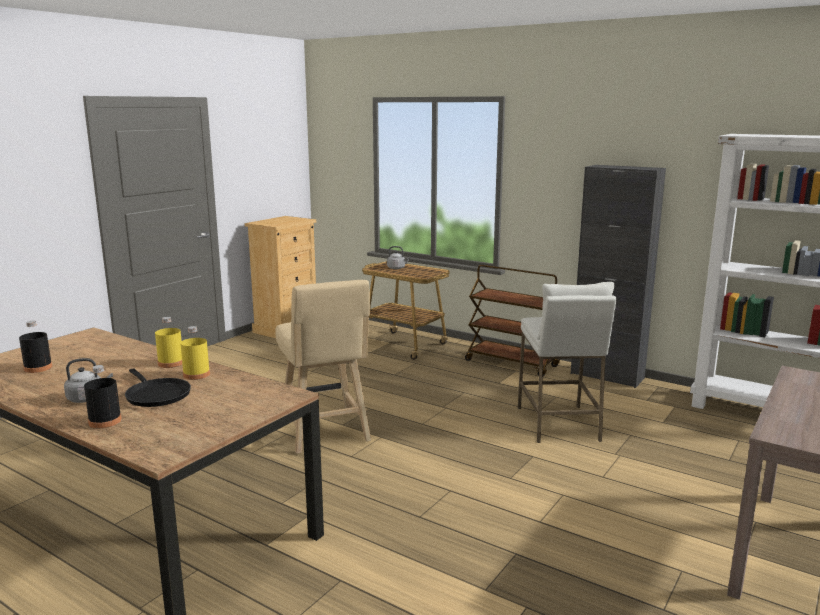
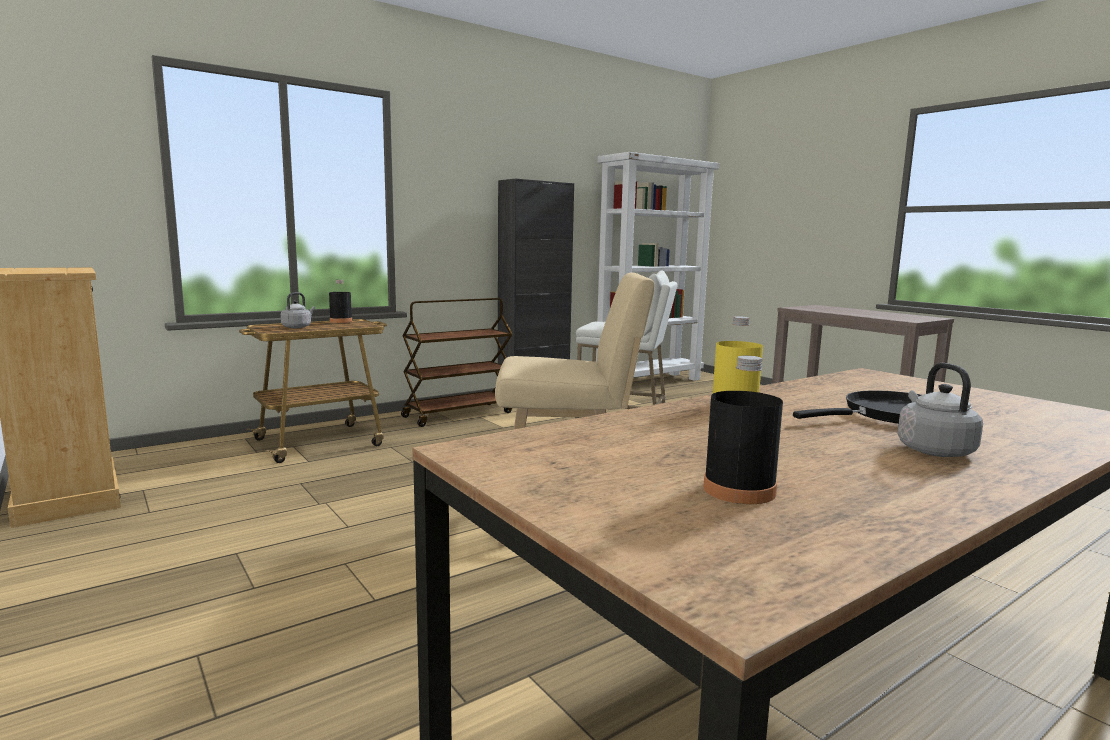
camera: 70 degrees left, 5 degrees down
(105, 421) = (1033, 441): black bottle -> black bottle (341, 321)
(196, 374) = (795, 397): yellow bottle -> none

